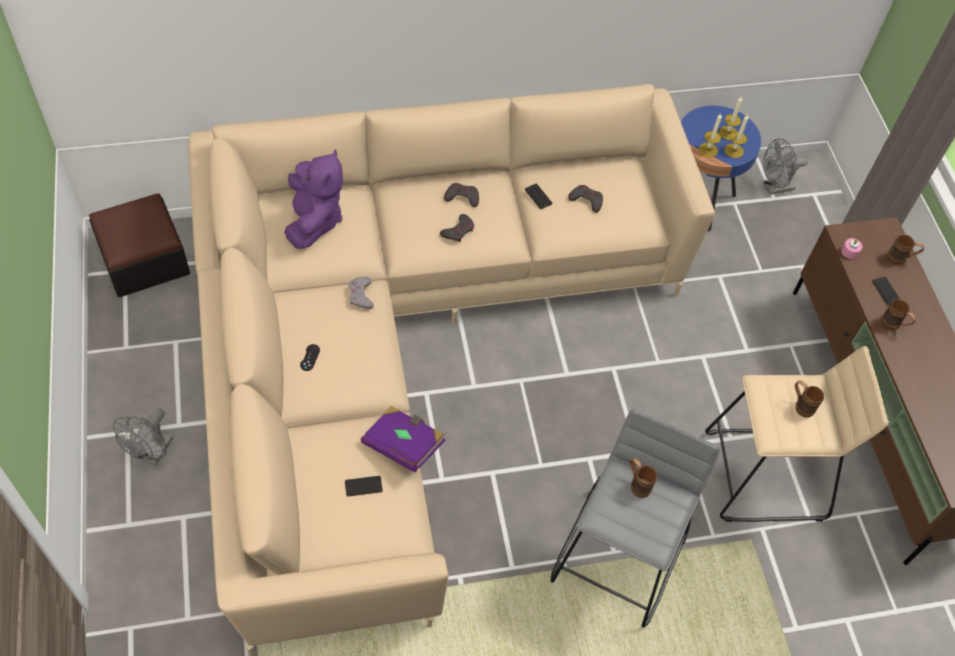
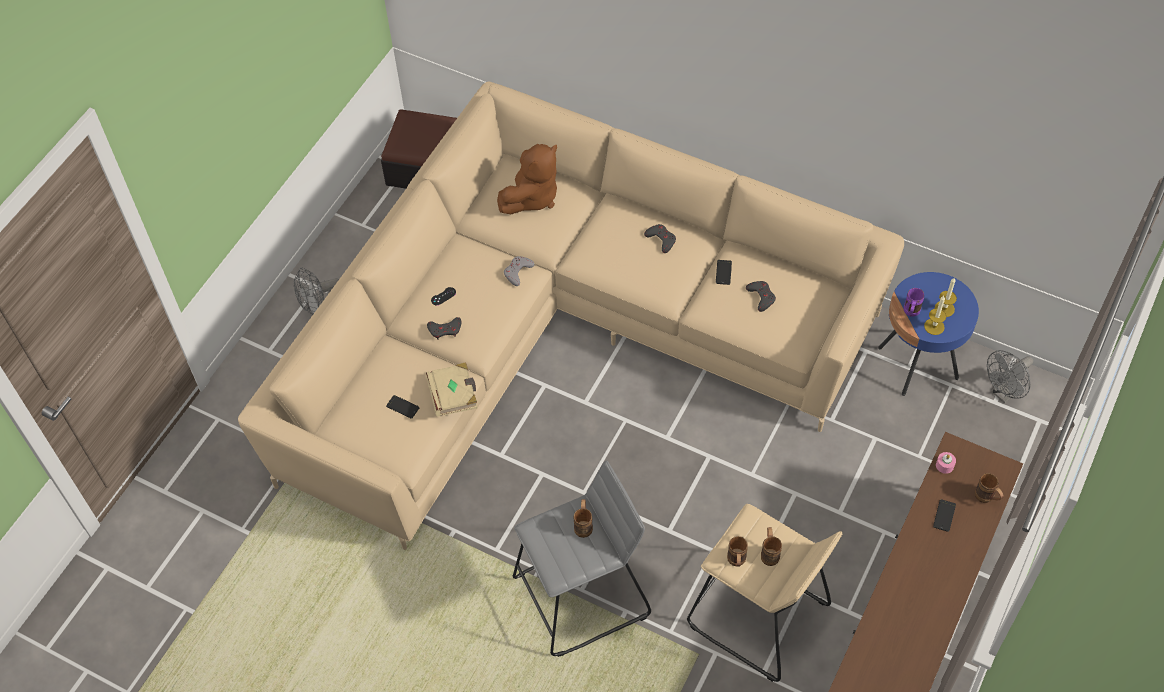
camera: 45 degrees right, 0 degrees up
(314, 220) = (532, 196): purple plush toy -> brown plush toy
(403, 445) = (454, 396): purple book -> beige book
(458, 231) = (634, 264): grey game controller -> grey game controller (445, 330)
(708, 150) = (910, 313): candle -> purple mug
(774, 188) = (1004, 393): grey fan -> grey fan turned 60 degrees counterclockwise
(893, 326) = (921, 546): brown mug -> brown mug (736, 562)

